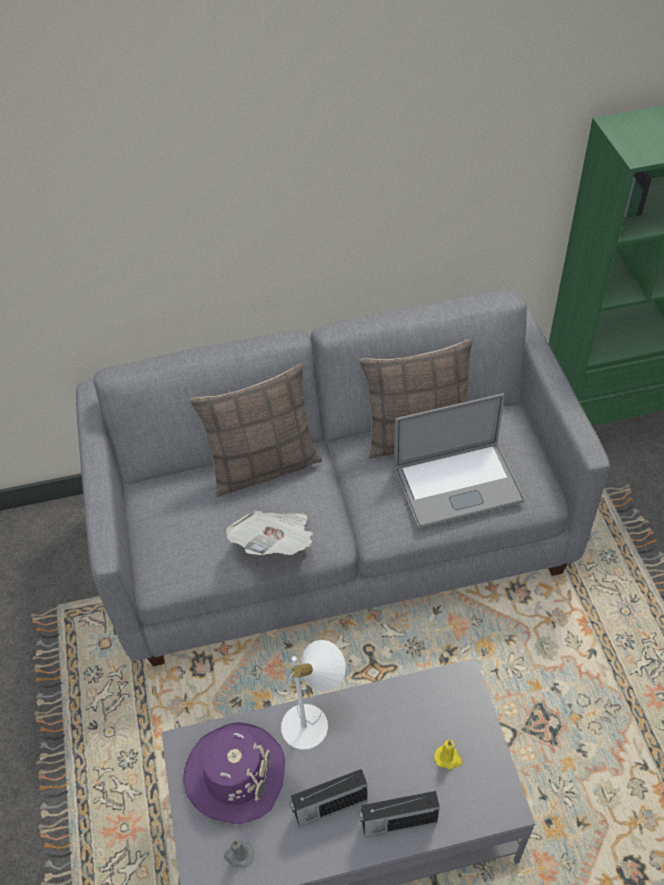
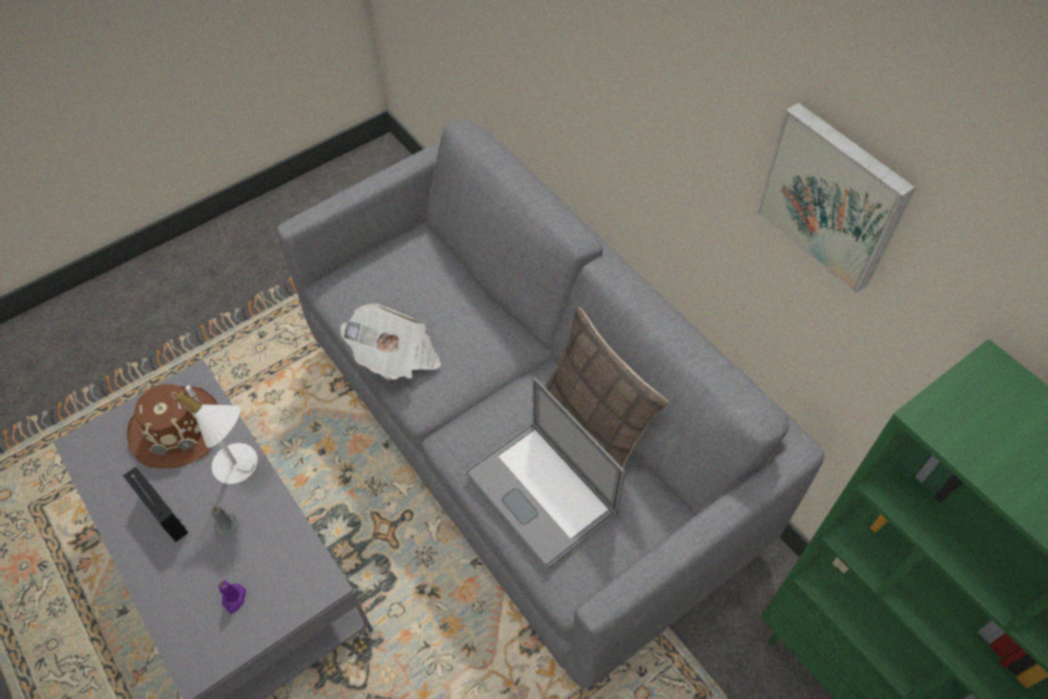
camera: 65 degrees right, 5 degrees up
(235, 774) = (177, 428): purple hat -> brown hat
(238, 855) = (107, 460): grey candle -> grey candle (226, 524)
(264, 466) = (486, 311): pillow -> none
(397, 822) = (160, 575): radio -> none
(448, 758) = (234, 599): yellow candle -> purple candle
(460, 128) = (834, 196): none -> picture

